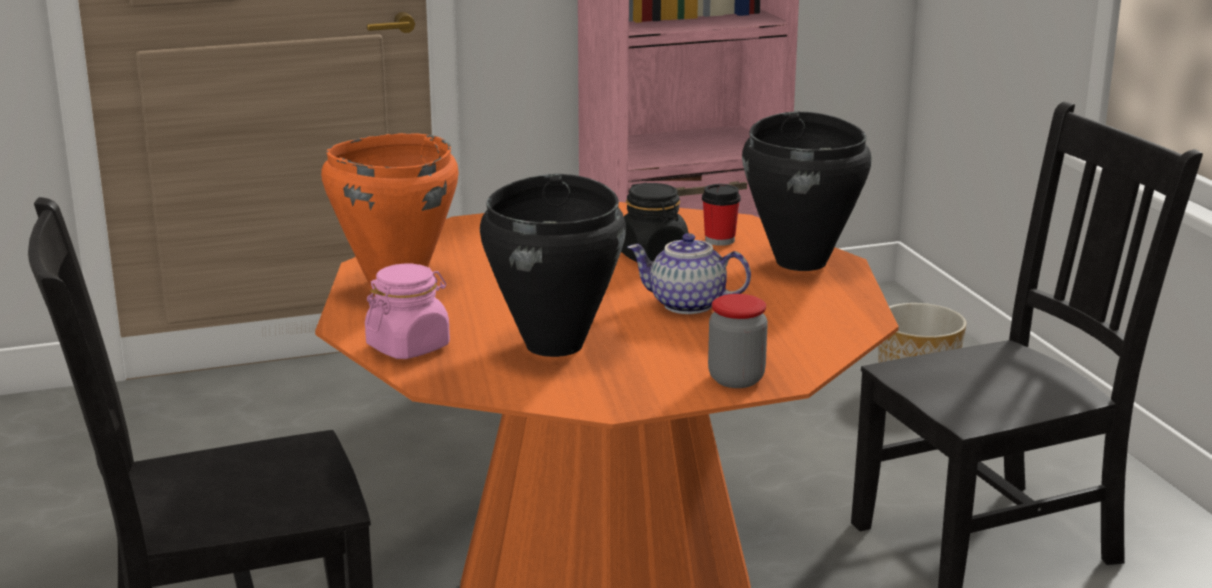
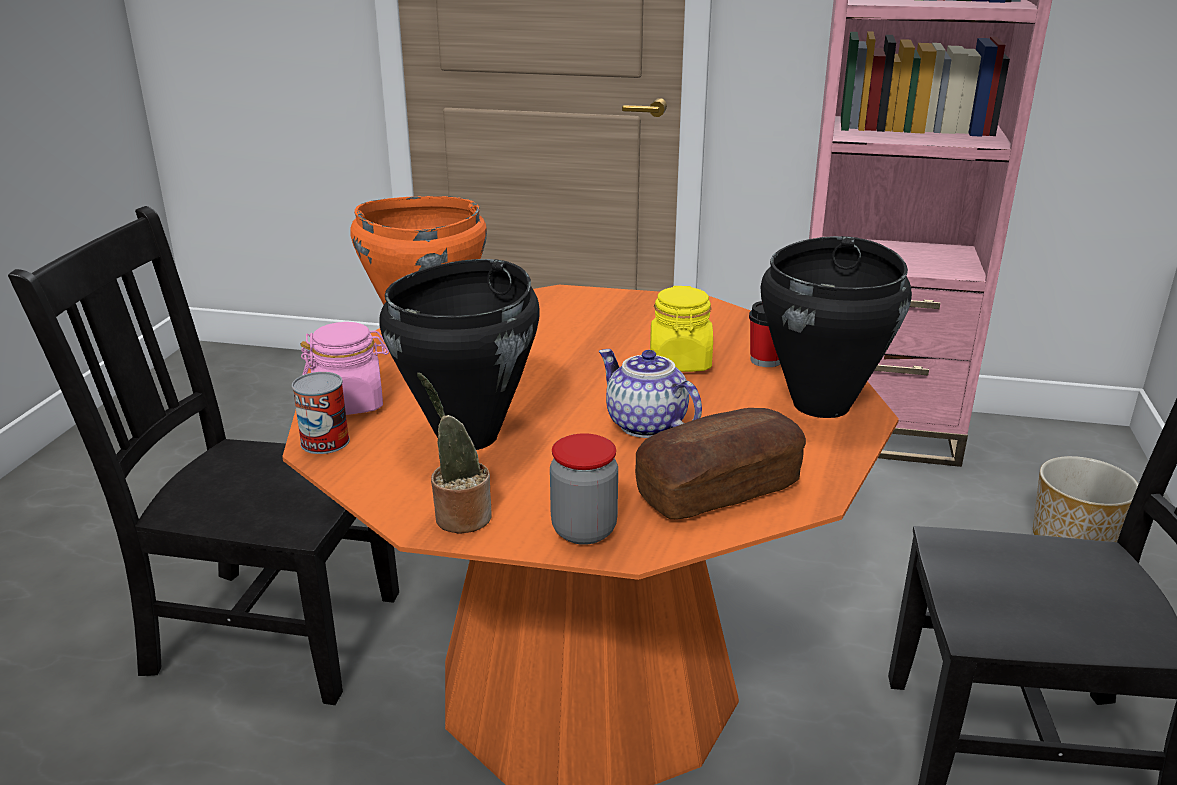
camera: 30 degrees right, 5 degrees up
(435, 378) = (325, 442): none -> can
(630, 395) = (459, 516): none -> potted plant
(652, 256) = (680, 362): black jar -> yellow jar
(798, 332) = (718, 490): none -> bread

